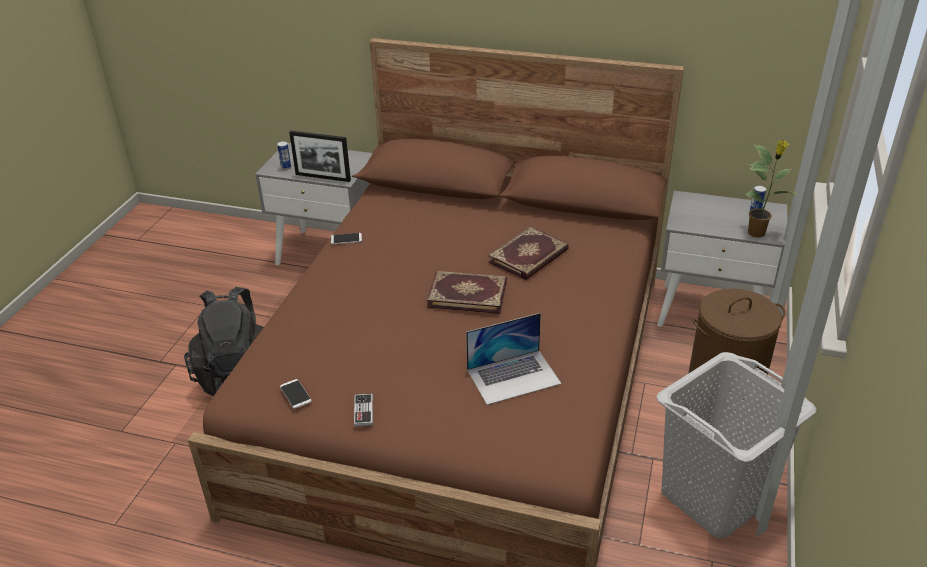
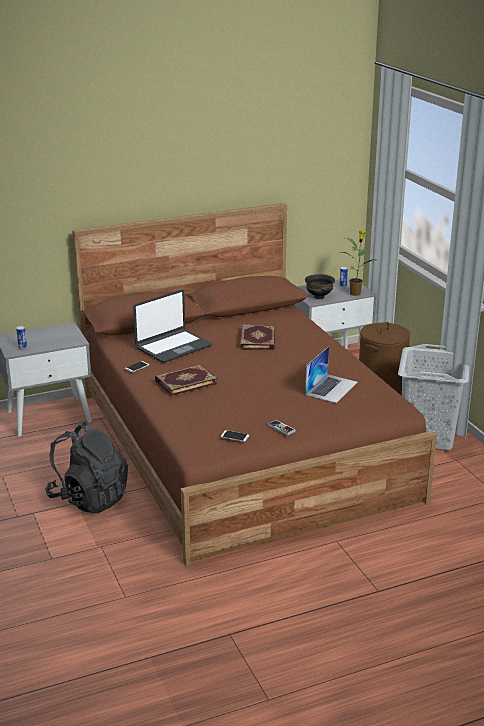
camera: 40 degrees left, 10 degrees down
(323, 177) = (60, 344): picture frame -> none
(420, 227) = (173, 347): none -> laptop
(467, 294) = (254, 365): book -> book (185, 382)
(698, 220) = (319, 297): none -> black bowl

